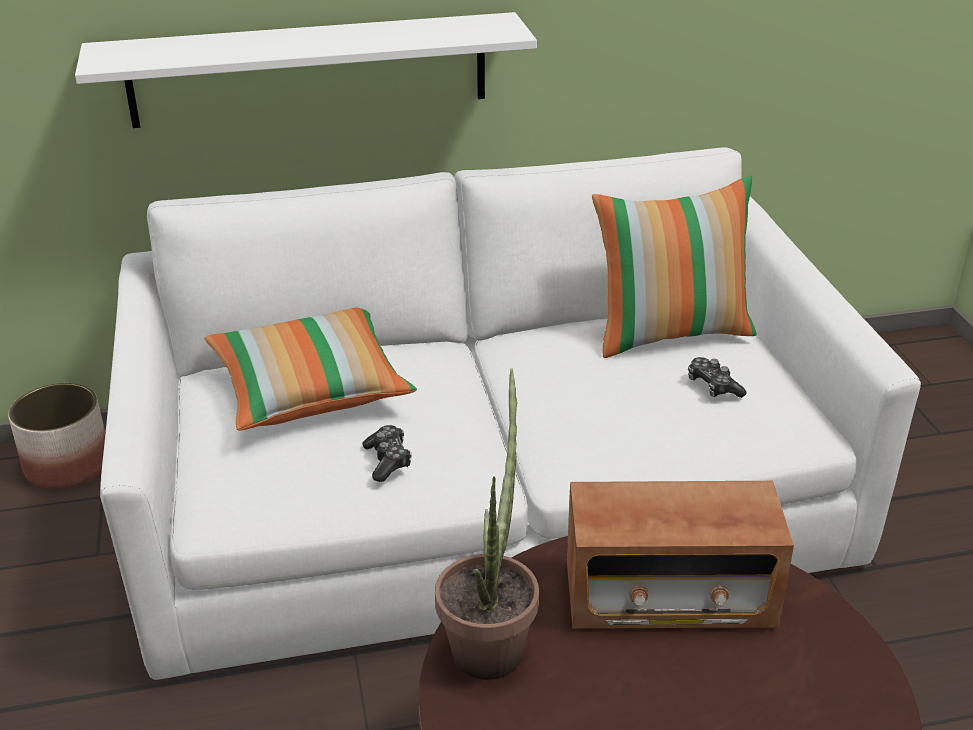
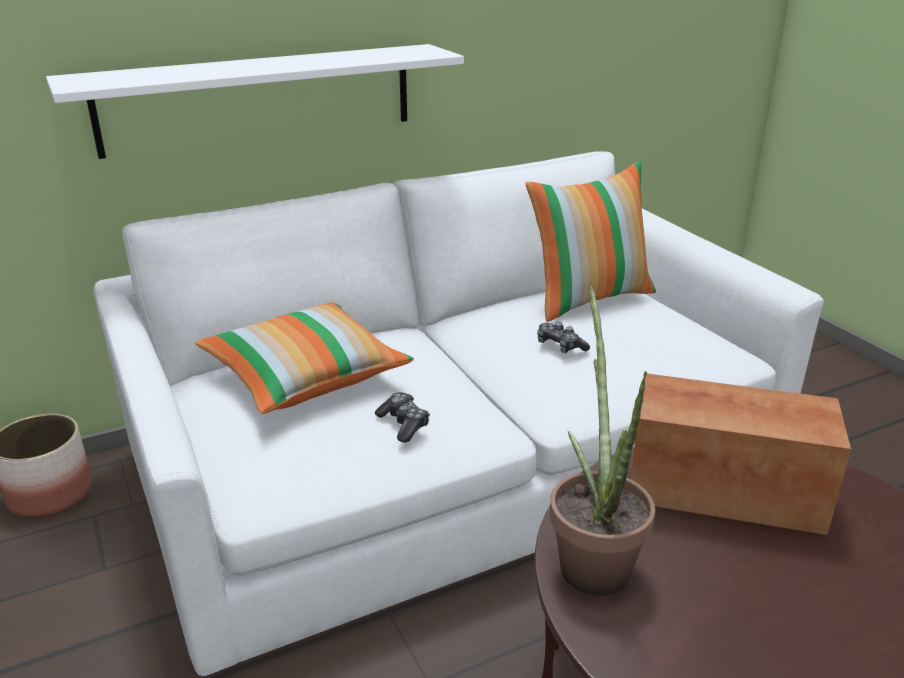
camera: 15 degrees left, 5 degrees down
(669, 597) = (723, 493): radio -> radio turned 150 degrees counterclockwise
(713, 386) = (645, 331): game controller -> game controller (560, 346)

